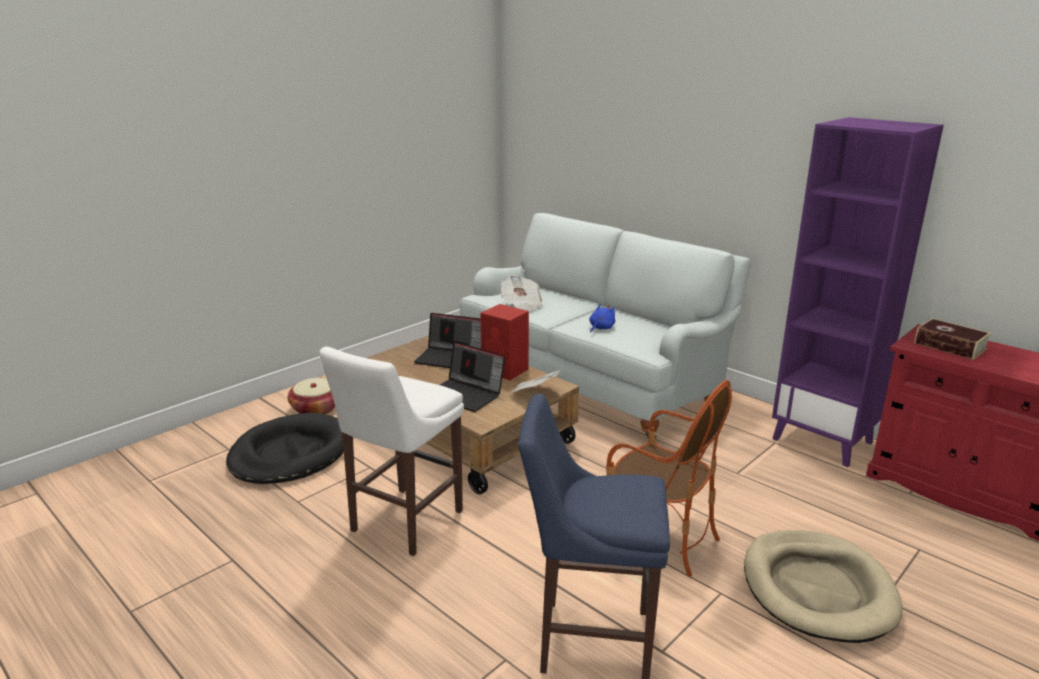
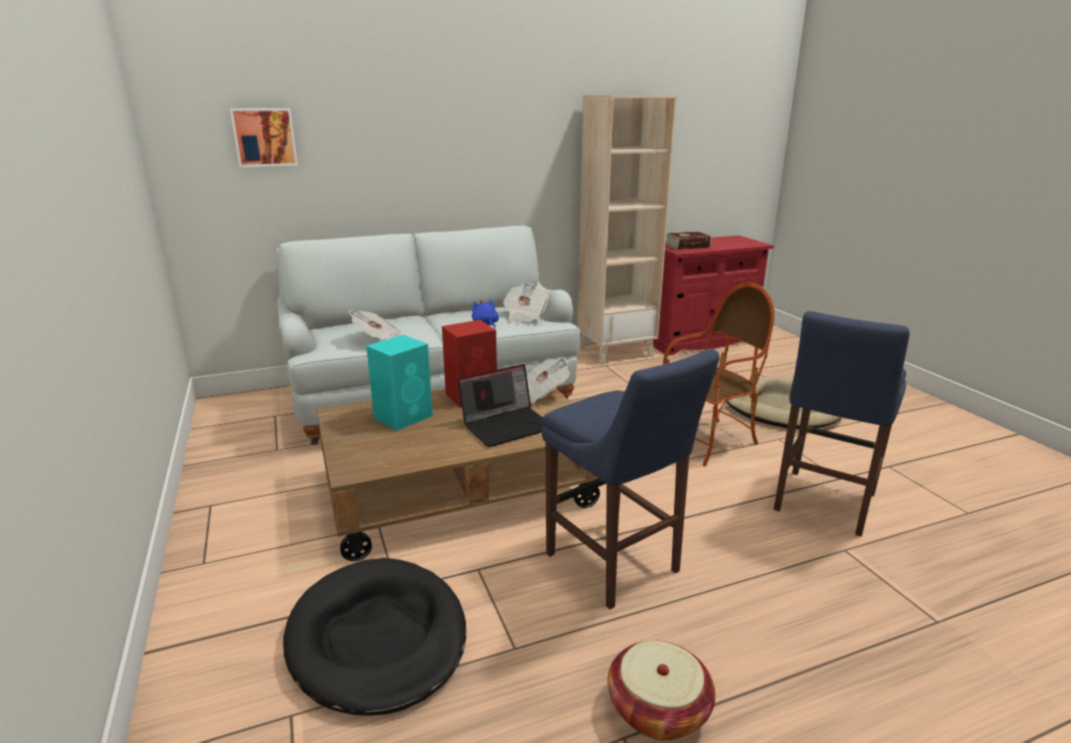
camera: 65 degrees left, 0 degrees up
(316, 409) = (267, 592): basket -> basket (658, 709)
(403, 523) = (616, 566): white stool -> blue stool
(450, 358) = (404, 416): laptop -> turquoise speaker
(562, 128) = (264, 137): none -> picture
(642, 336) = (524, 316): none -> newspaper
(823, 440) = (616, 351): purple bookcase -> beige bookcase

